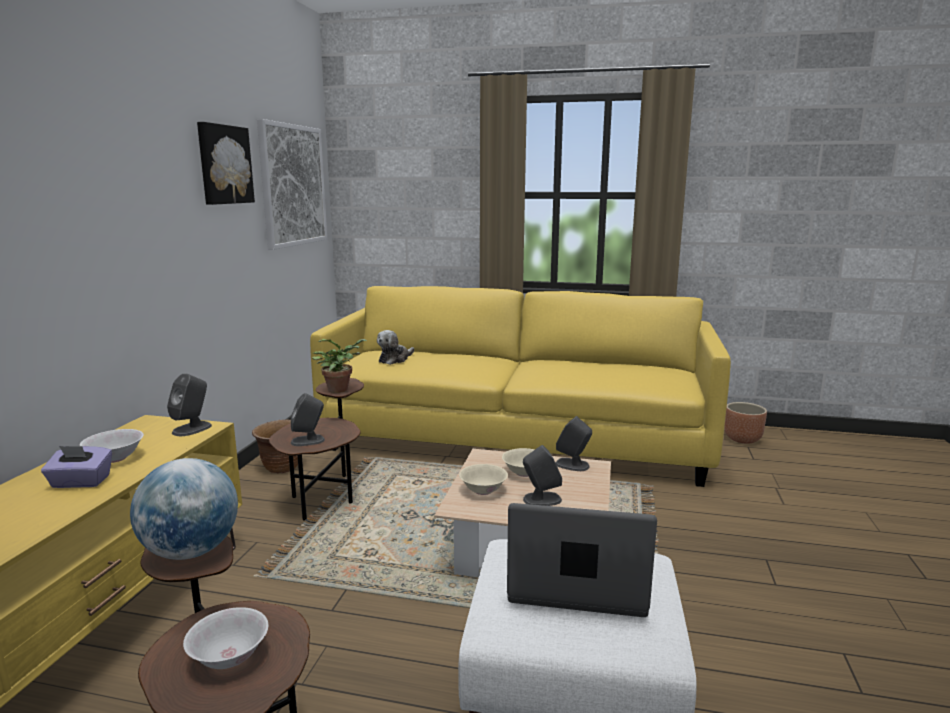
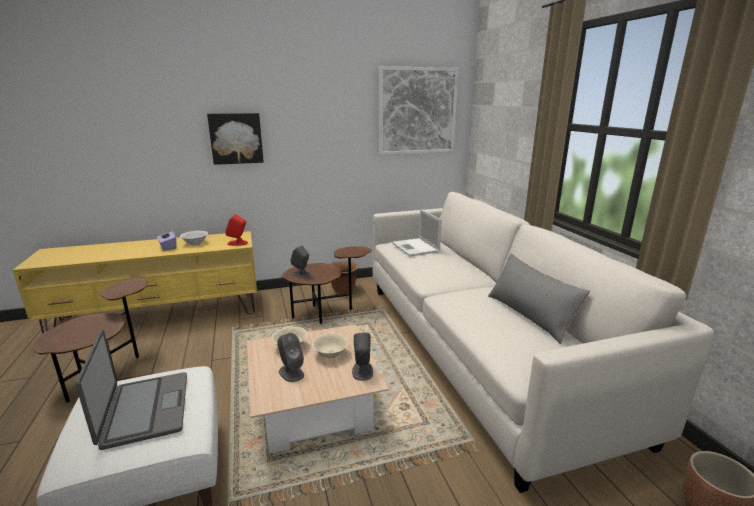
camera: 60 degrees right, 5 degrees up
(191, 551) = (124, 288): globe -> none
(192, 429) = (237, 243): grey speaker -> red speaker
(224, 164) = (339, 98): picture -> picture (236, 138)
(229, 657) = (79, 332): white bowl -> none
(340, 389) = (346, 252): potted plant -> none
(395, 359) = (416, 248): plush toy -> laptop
(515, 439) = (478, 349): yellow sofa -> white sofa
(600, 364) = (530, 315): none -> grey pillow

